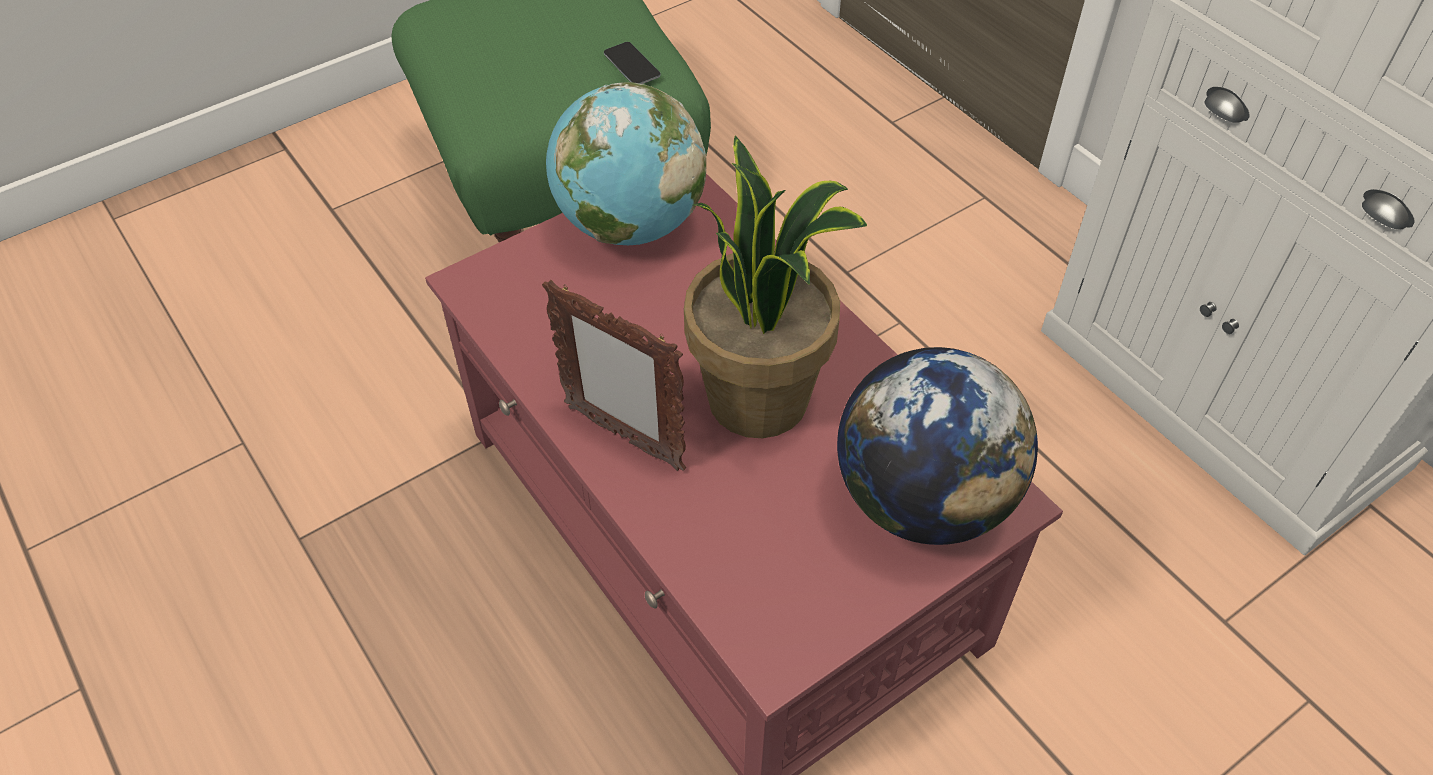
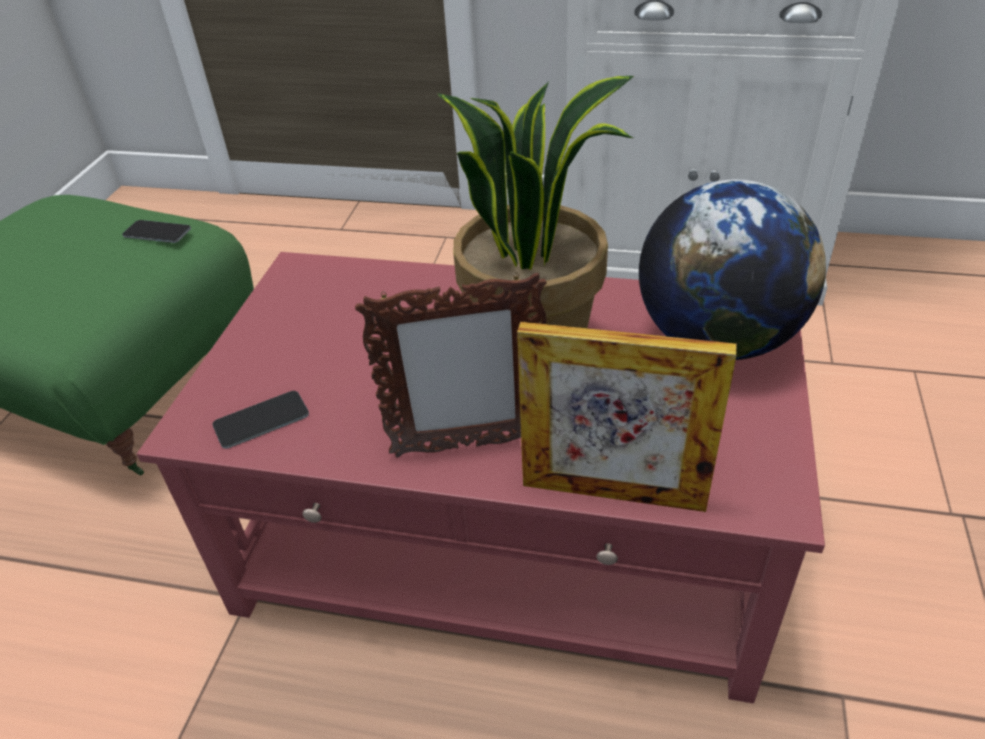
camera: 40 degrees left, 10 degrees down
(519, 309) = (261, 420): none -> phone
(630, 224) = (289, 313): globe -> none
(674, 554) = (613, 493): none -> picture frame

